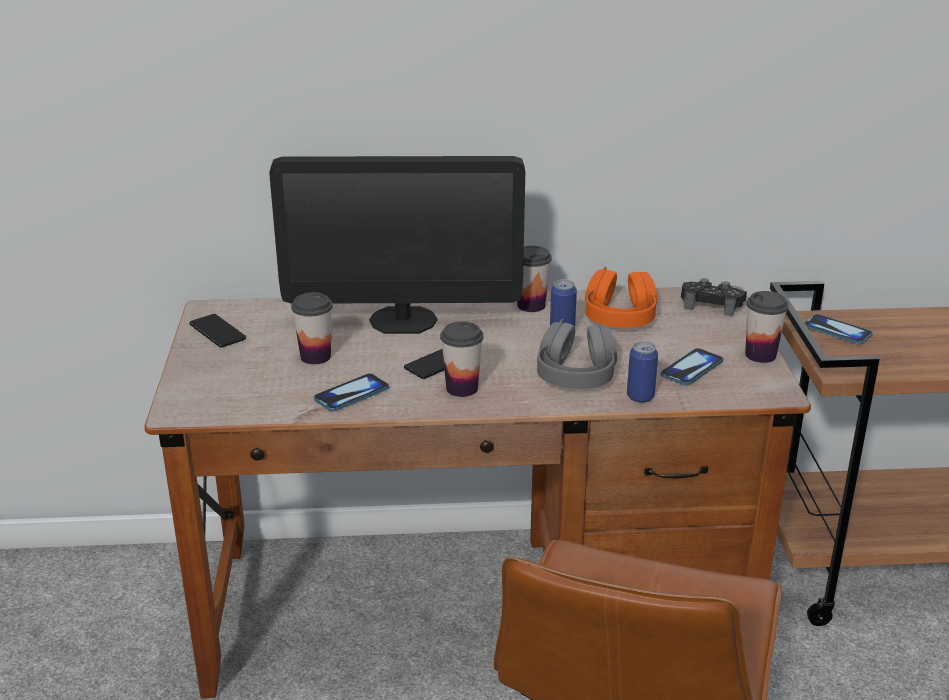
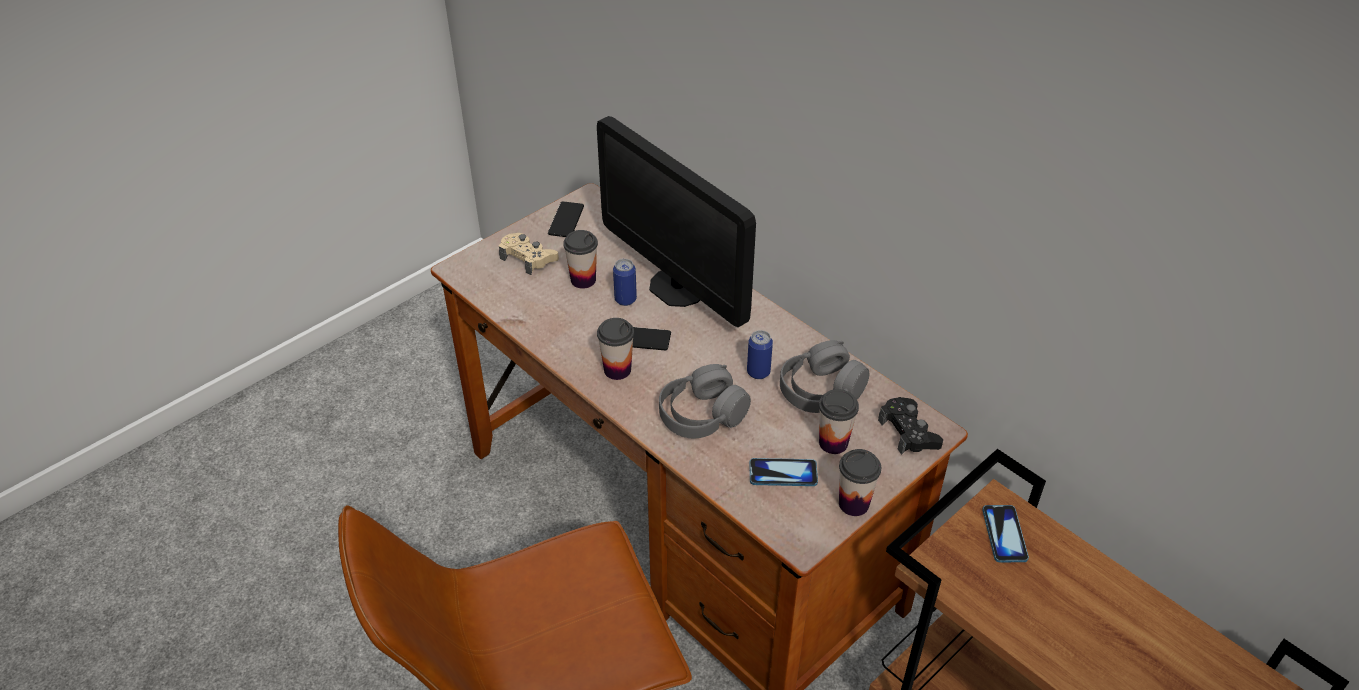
camera: 50 degrees right, 15 degrees up
(234, 370) = (528, 258): none -> beige game controller
(351, 394) = (555, 325): phone -> none
(531, 305) = (777, 335): cup -> cup (833, 443)
(620, 316) = (820, 390): orange headphones -> grey headphones
(640, 397) = (706, 466): can -> can (625, 299)

